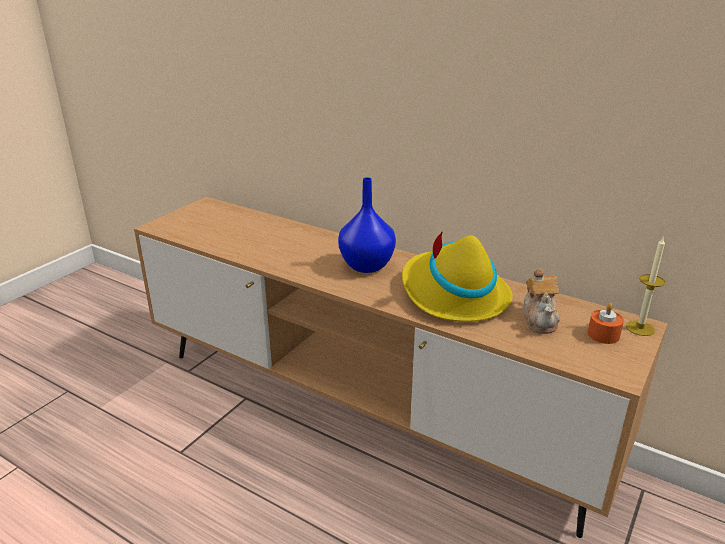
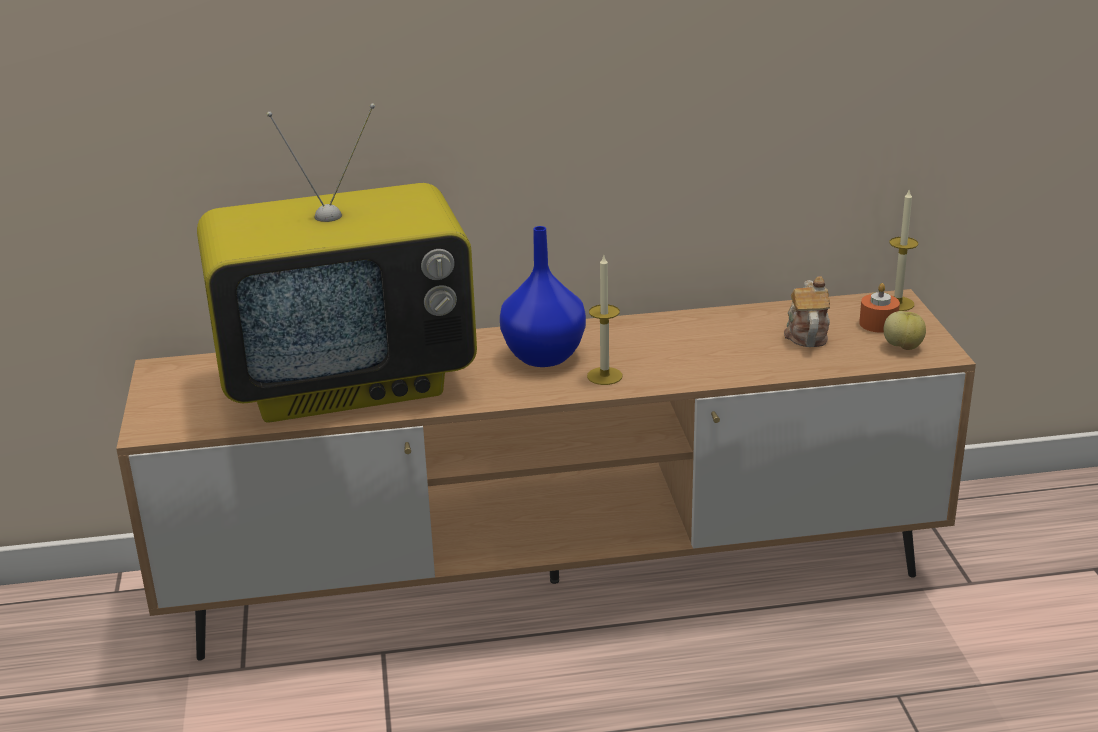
camera: 40 degrees left, 0 degrees up
(261, 239) = (349, 382): none -> television
(379, 289) = (604, 376): none -> candle
(452, 294) = (688, 346): yellow hat -> none
(540, 319) = (806, 334): teapot -> teapot turned 135 degrees counterclockwise
(597, 358) = (903, 347): none -> apple

